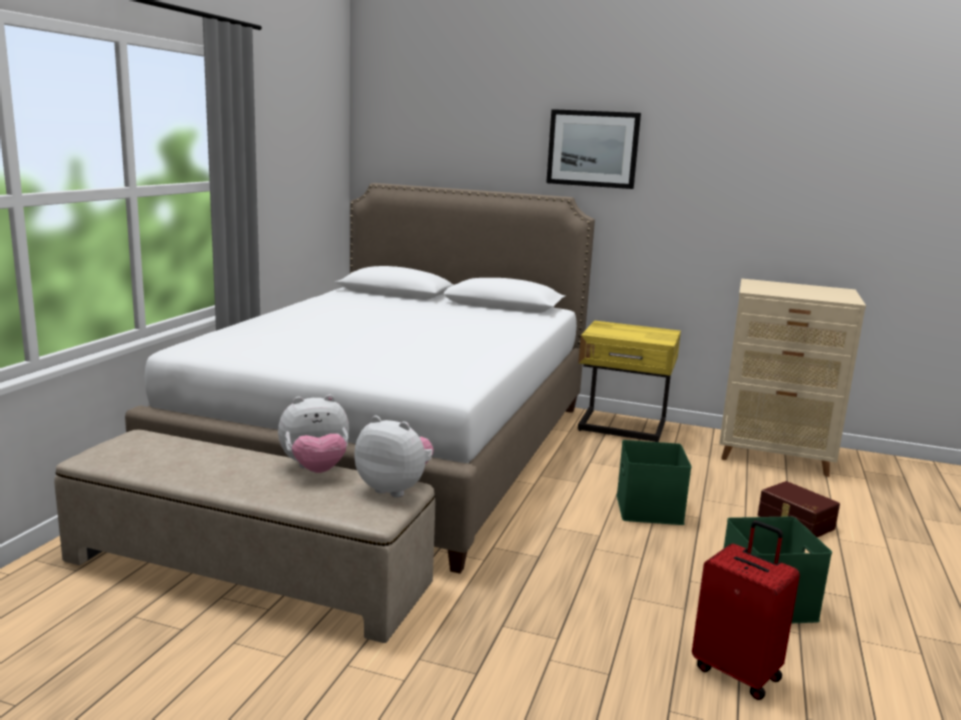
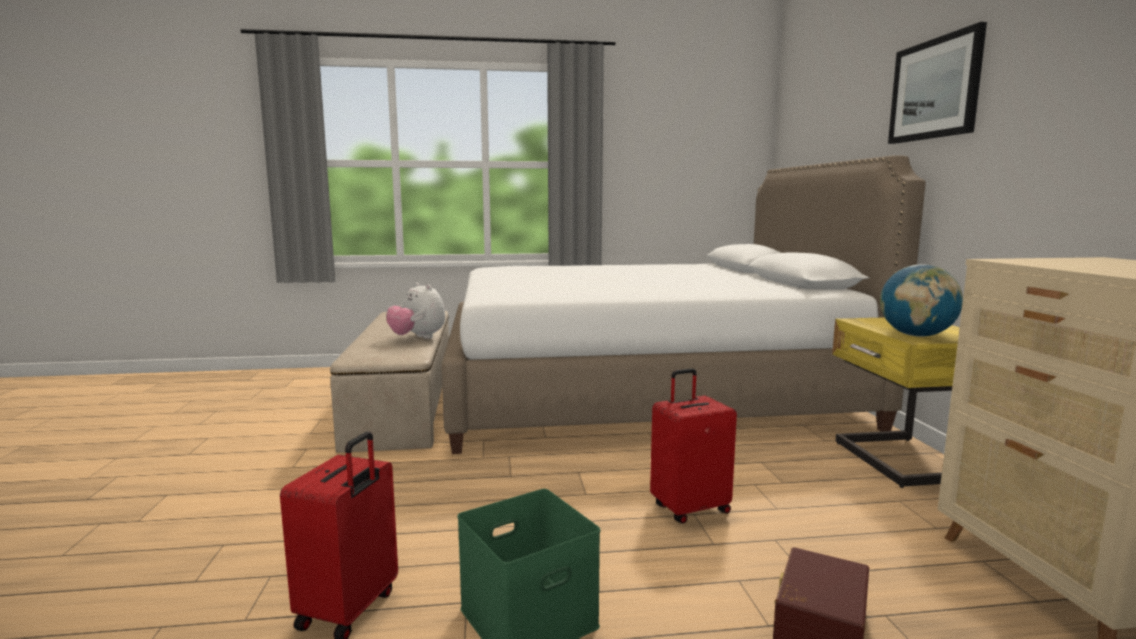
camera: 65 degrees right, 5 degrees down
(394, 488) = (403, 354): plush toy -> none
(647, 508) = (689, 508): green storage box -> red suitcase
(652, 338) = (916, 335): none -> globe

